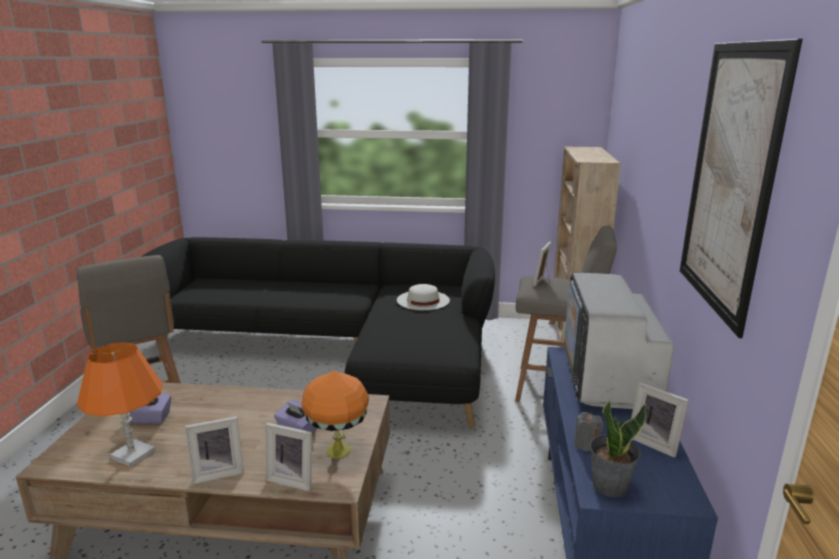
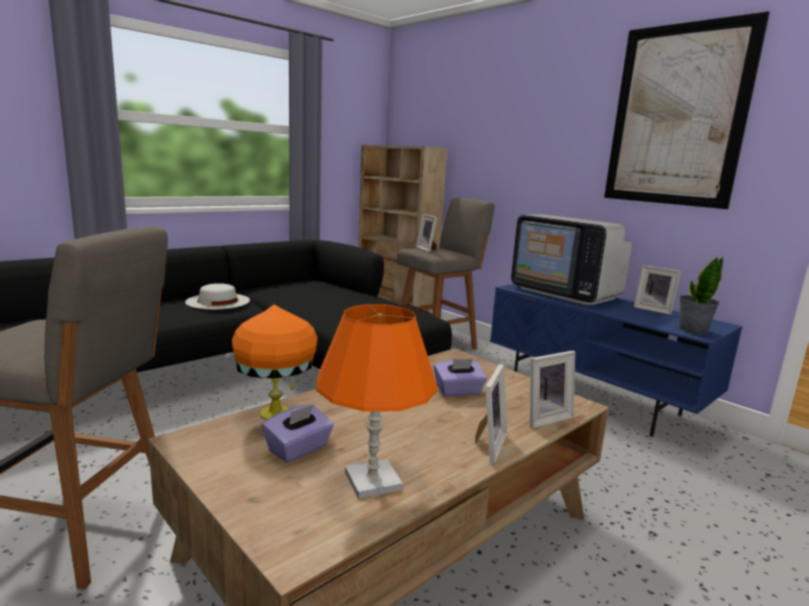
camera: 50 degrees left, 5 degrees down
(337, 451) = (520, 389): orange table lamp -> orange table lamp (276, 414)
(423, 300) = (314, 290): white hat -> white hat (218, 301)
(586, 444) = (639, 319): grey candle -> none
(654, 443) = (653, 310): picture frame -> picture frame turned 45 degrees clockwise

